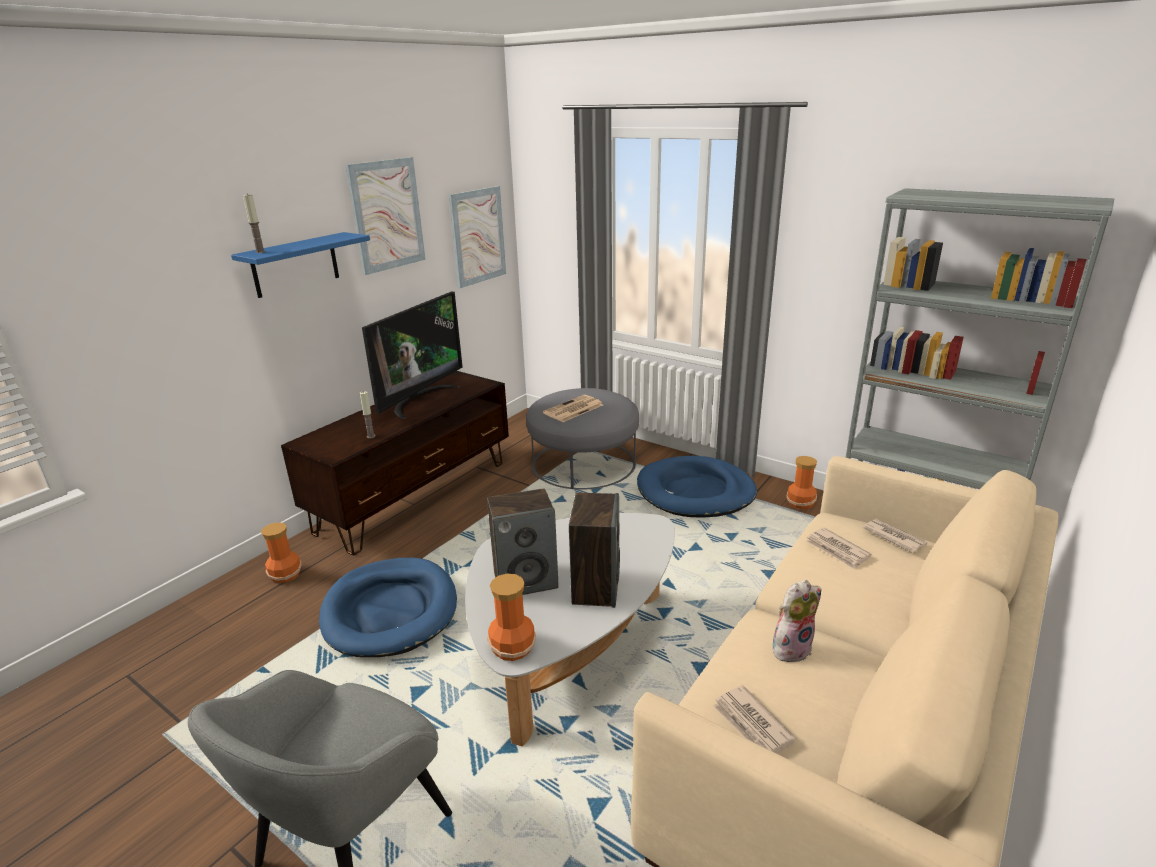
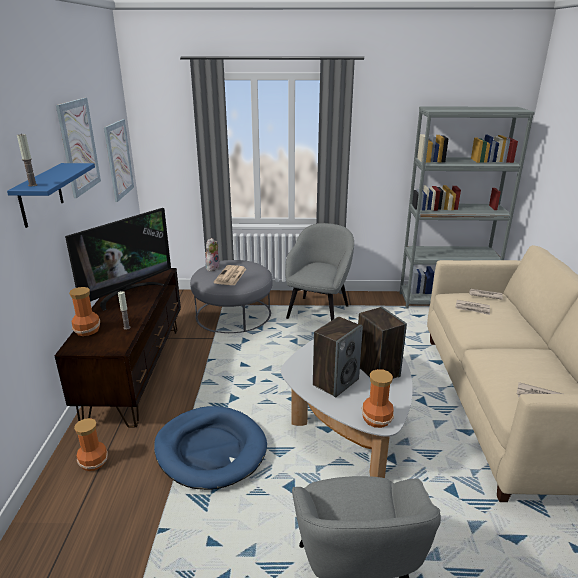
camera: 35 degrees left, 0 degrees up
(419, 399) = (127, 293): television -> television turned 45 degrees clockwise
(695, 492) = (318, 311): blue dog bed -> grey armchair
(791, 647) = (509, 359): plush toy -> plush toy (212, 268)
(801, 502) = (377, 300): vase -> vase (88, 330)

